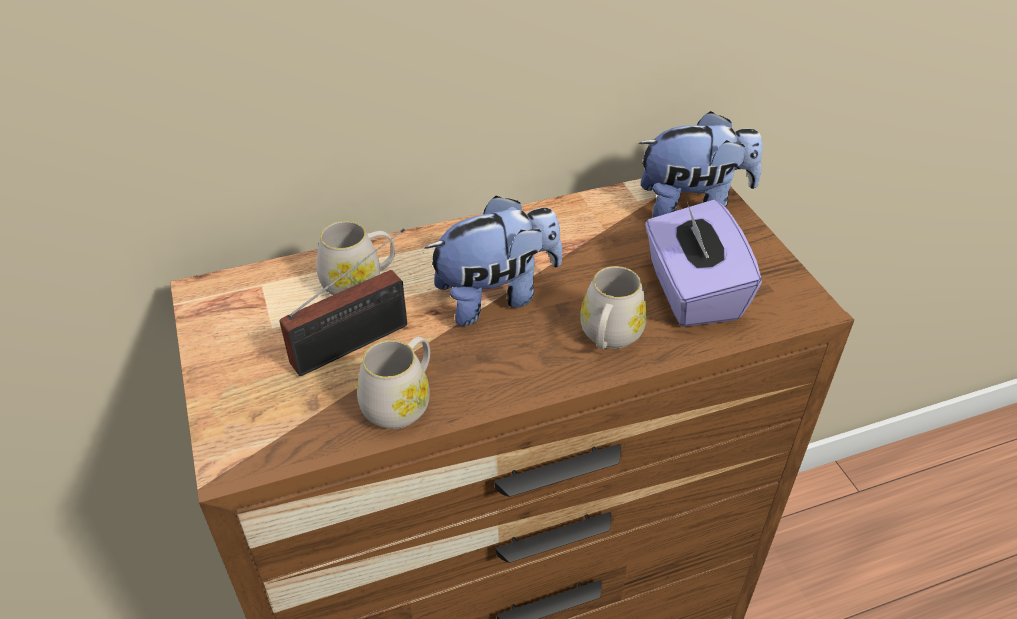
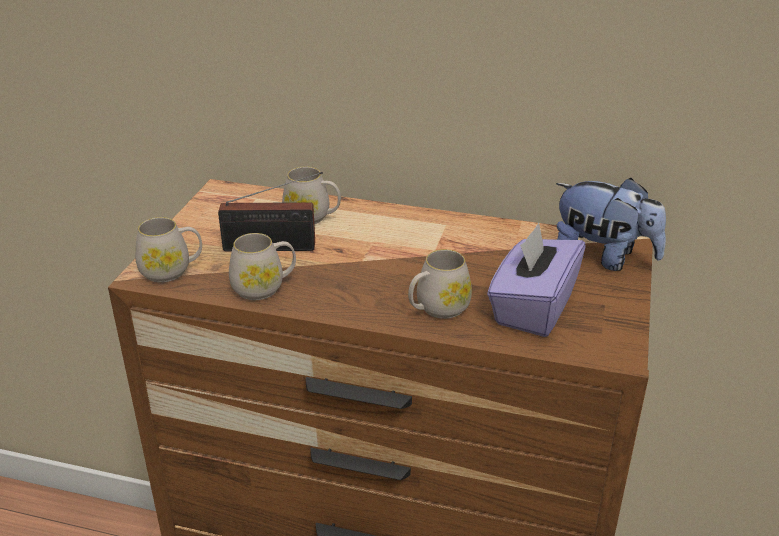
camera: 35 degrees right, 10 degrees down
(262, 436) = (172, 270): none -> white mug
(496, 296) = (389, 257): plush toy -> none

